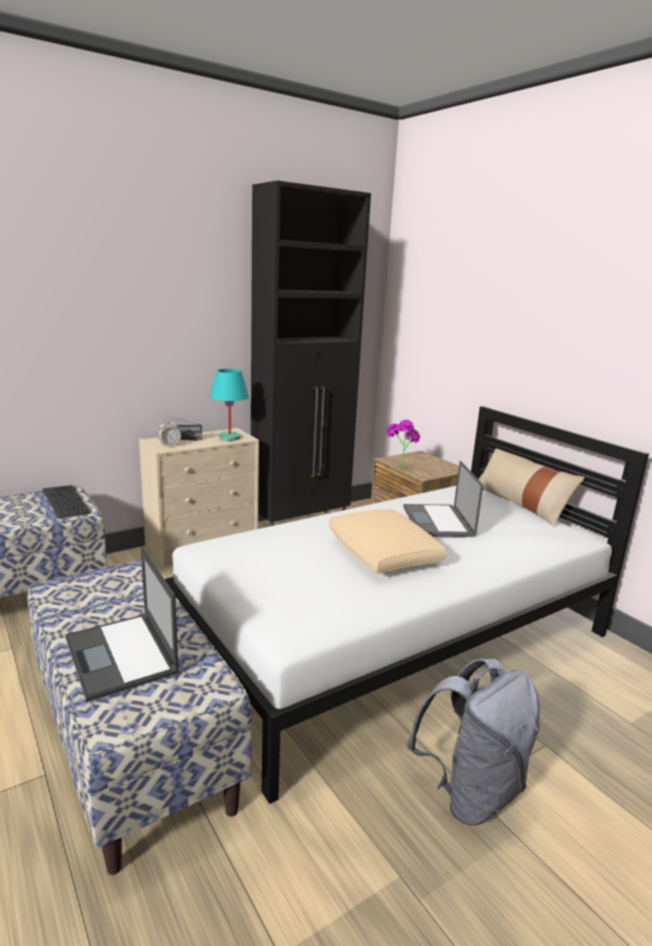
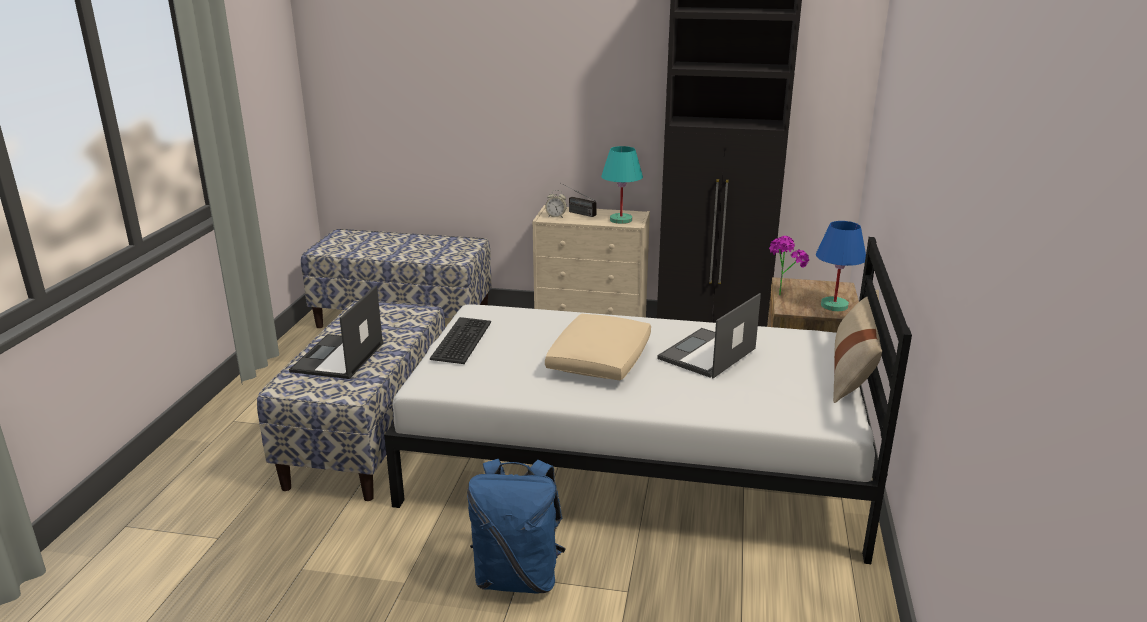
camera: 45 degrees right, 5 degrees up
(66, 501) = (458, 249): keyboard -> keyboard (462, 341)
(441, 466) = (834, 305): none -> blue table lamp
(470, 791) = (518, 577): grey backpack -> blue backpack

